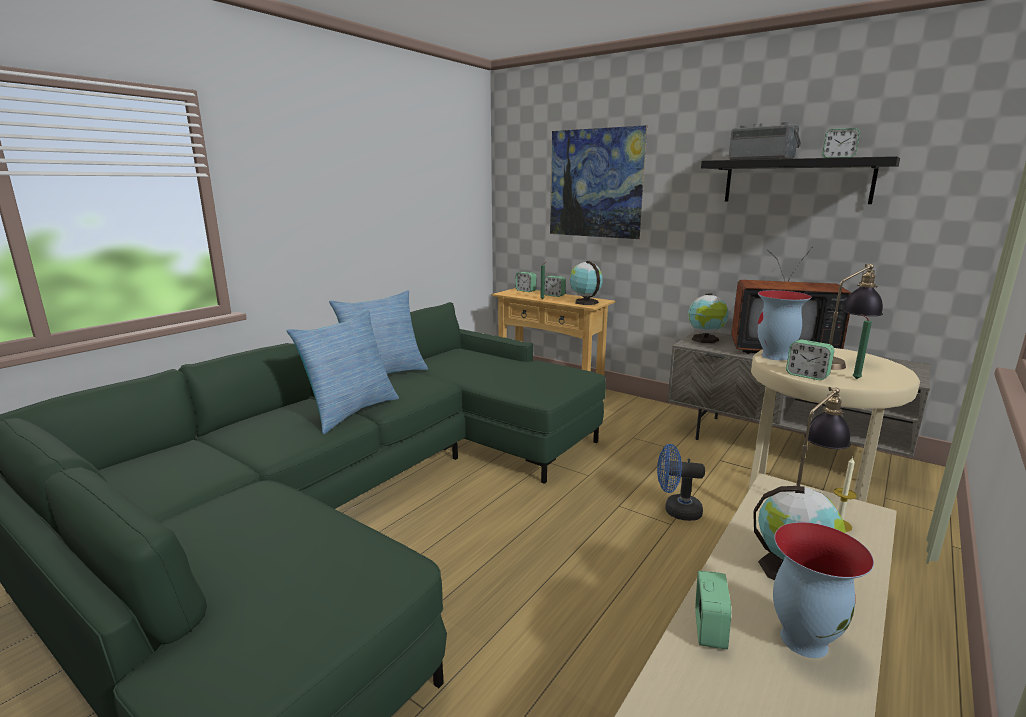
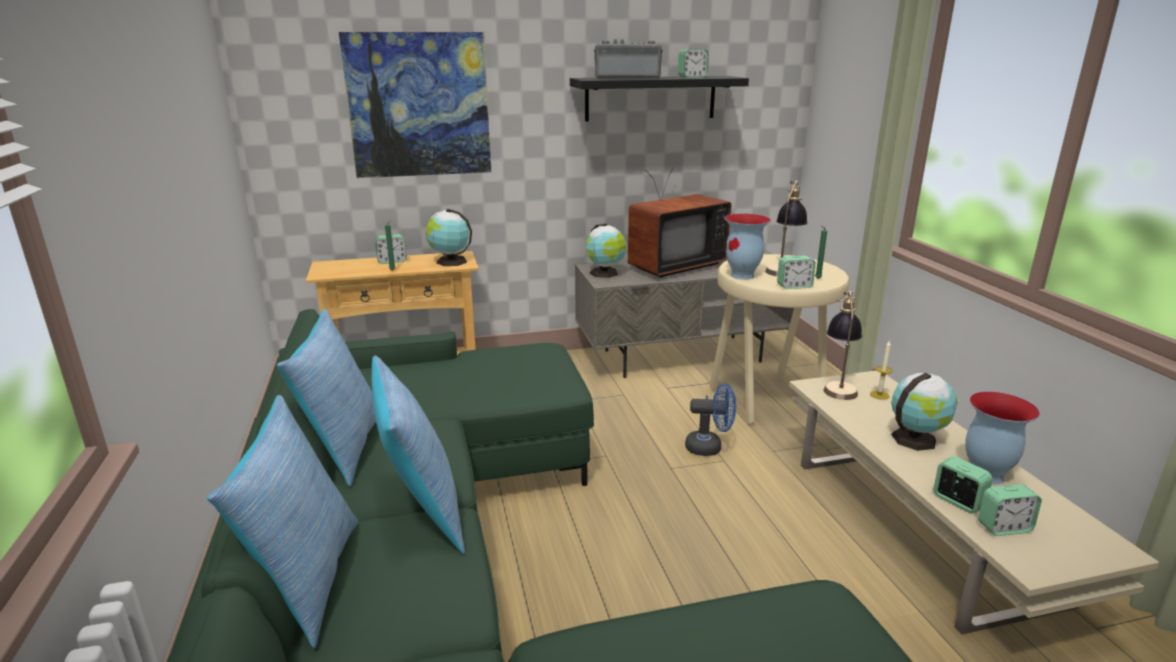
camera: 50 degrees left, 5 degrees up
(267, 411) = (306, 580): none -> pillow
(525, 290) = (339, 263): alarm clock -> alarm clock (1004, 527)
(676, 510) = (709, 447): blue fan -> blue fan turned 135 degrees counterclockwise

